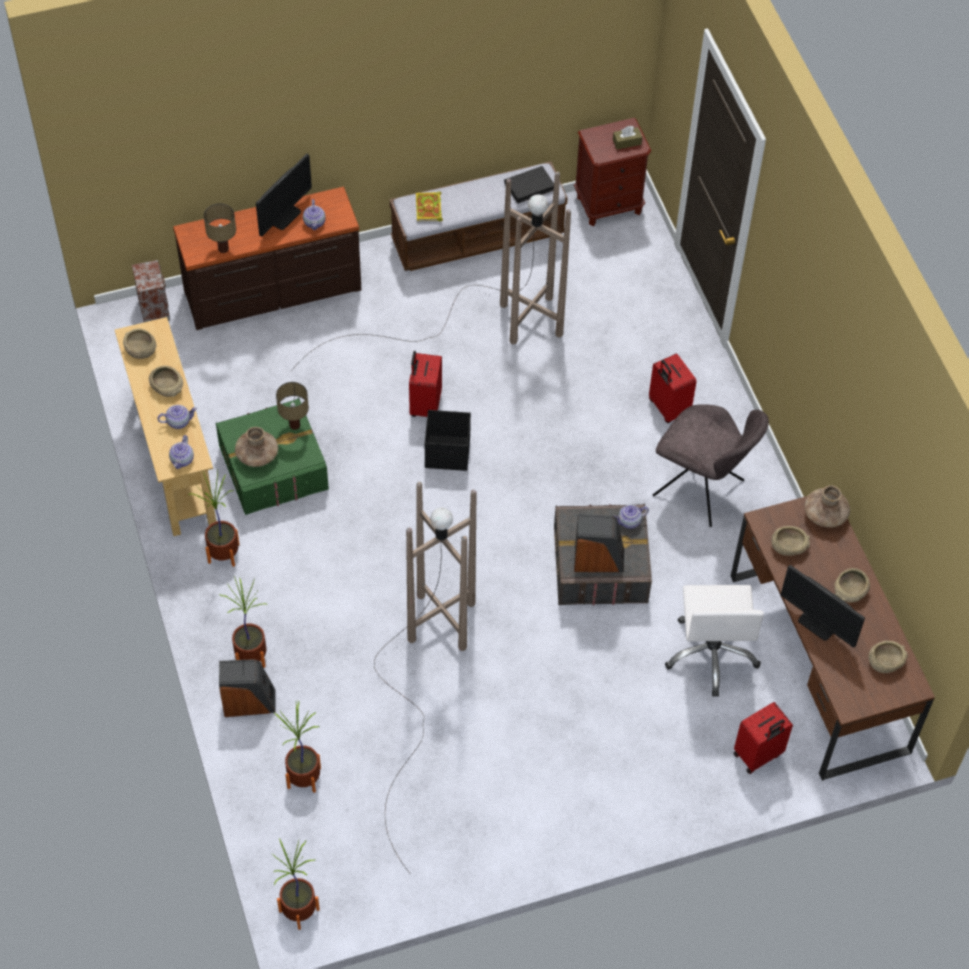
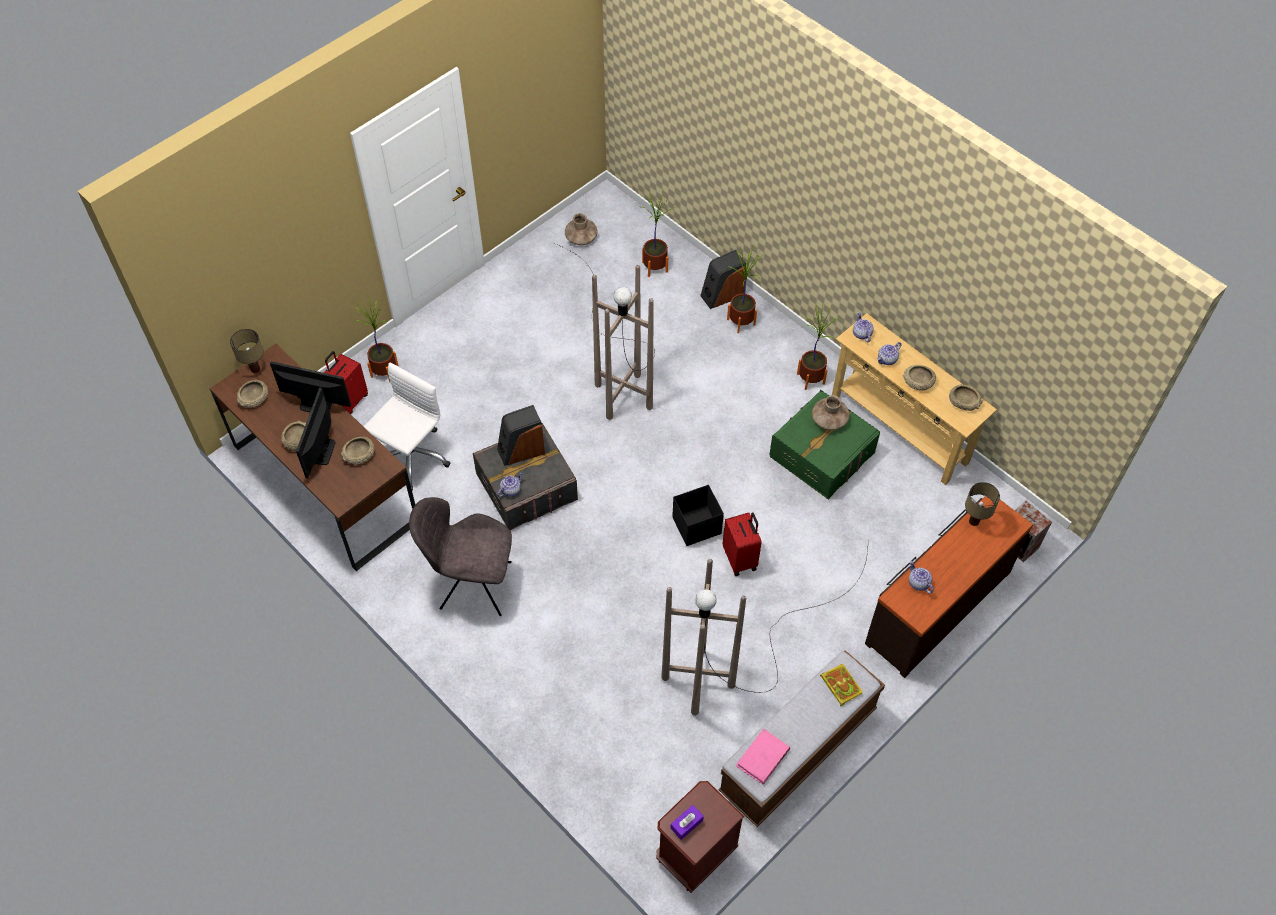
camera: 155 degrees right, 0 degrees up
(284, 216) = (949, 577): monitor -> monitor (322, 451)
(294, 424) = (819, 455): table lamp -> table lamp (255, 369)
(299, 910) = (610, 200): potted plant -> potted plant (384, 371)
(530, 186) = (762, 758): black book -> pink book
(627, 142) = (686, 824): brown tissue box -> purple tissue box
(667, 408) = (534, 649): red suitcase -> none
(712, 653) = (411, 457): white office chair -> white office chair turned 60 degrees clockwise
(825, 514) = (337, 493): brown vase -> brown vase (581, 238)

